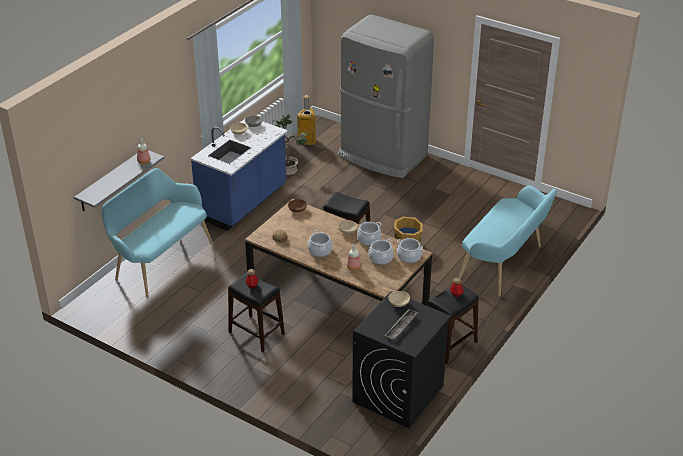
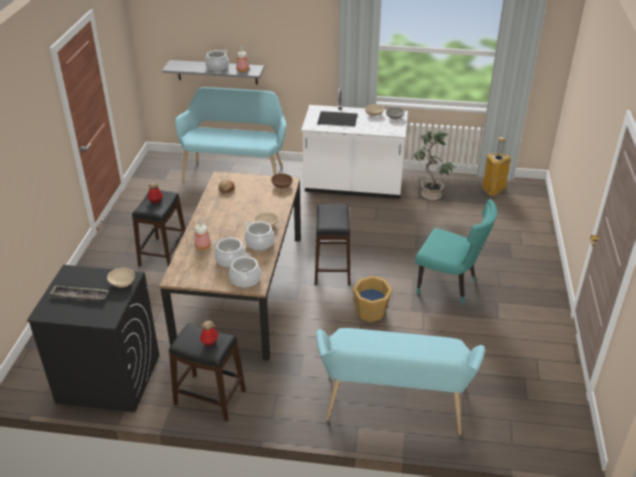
camera: 65 degrees right, 0 degrees up
(243, 203) = (353, 187): blue counter -> white counter
(320, 250) = (220, 217): cooking pot -> cooking pot (217, 68)
(382, 156) = (519, 246): grey fridge -> none
(404, 202) = (449, 286): none -> turquoise chair

